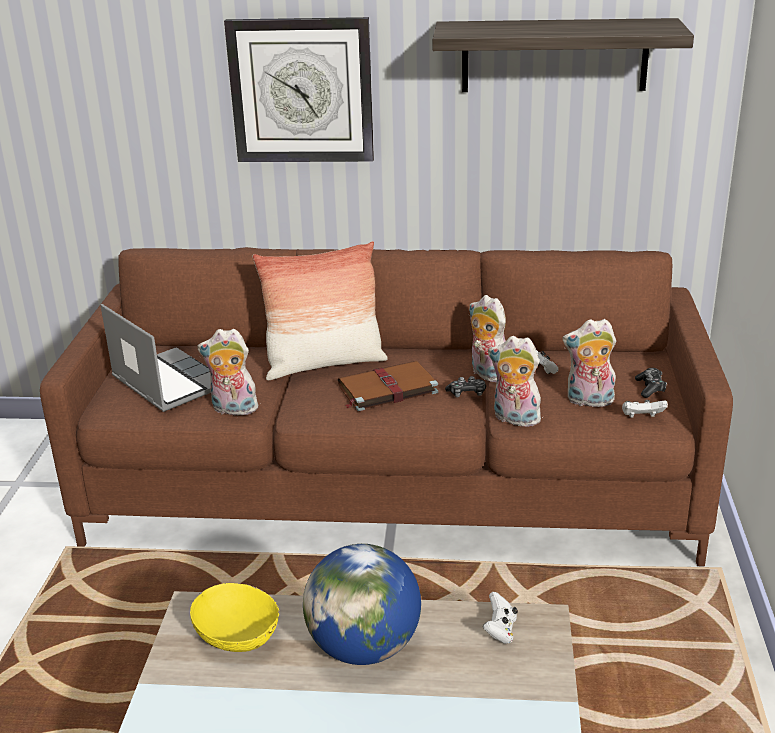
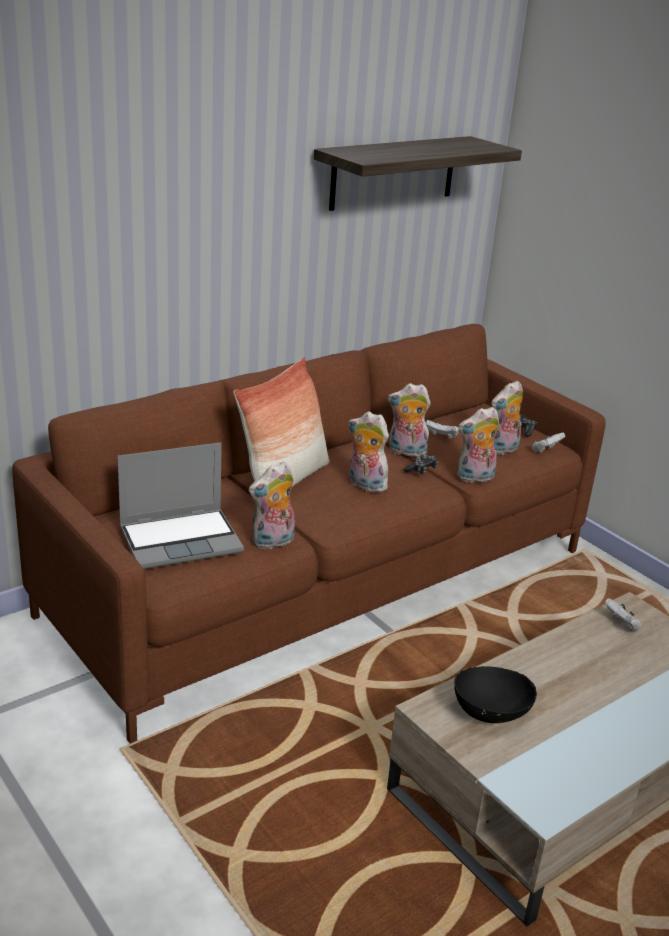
camera: 45 degrees left, 0 degrees up
(167, 382) = (182, 539): laptop -> laptop turned 150 degrees clockwise
(238, 637) = (491, 711): yellow bowl -> black bowl
(301, 91) = (201, 224): wall clock -> none
(364, 647) = (571, 675): globe -> none
(386, 389) = (365, 485): brown book -> plush toy

